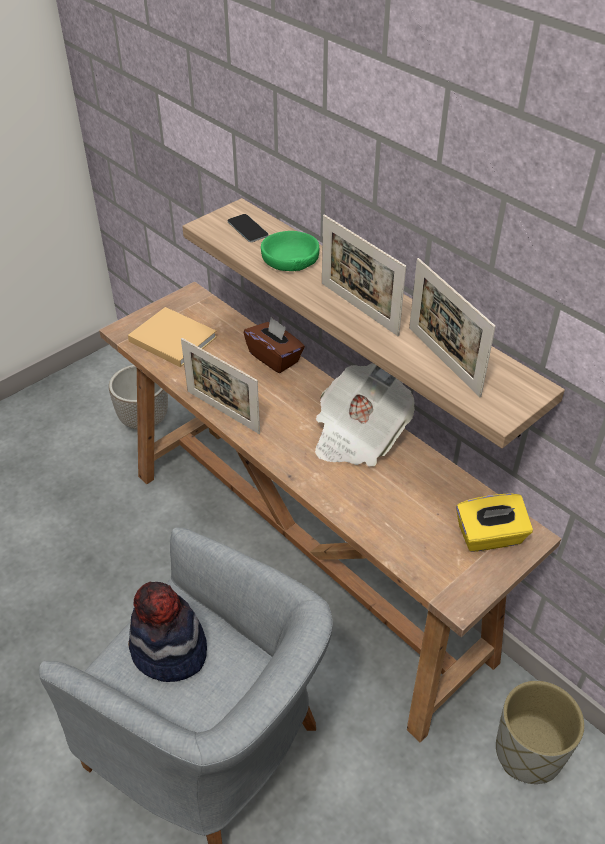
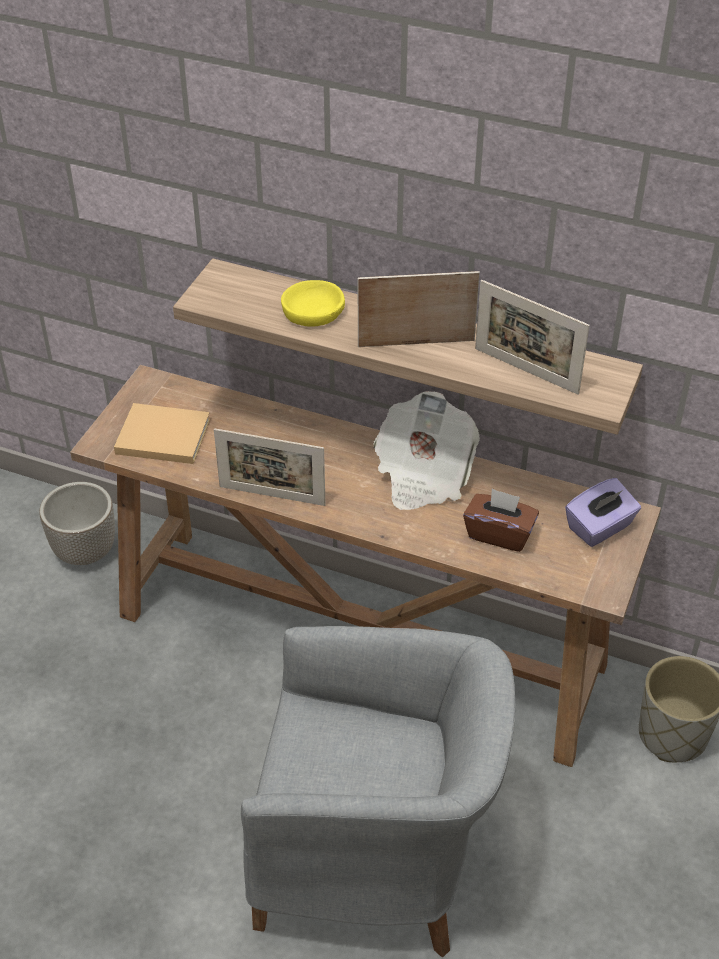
camera: 25 degrees left, 0 degrees up
(169, 650) = (333, 755): hat -> none
(247, 228) = (245, 291): phone -> none
(274, 357) = (287, 422): brown tissue box -> brown tissue box (499, 534)
(290, 258) = (313, 311): green bowl -> yellow bowl
(359, 308) = (416, 343): picture frame -> picture frame turned 150 degrees clockwise
(490, 537) = (600, 527): yellow tissue box -> purple tissue box

